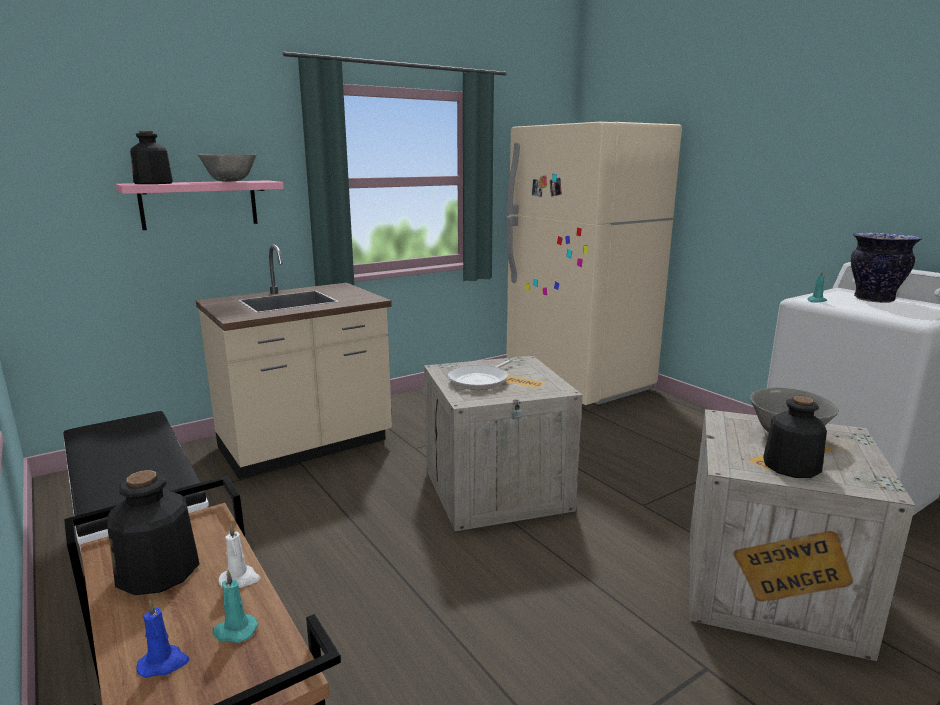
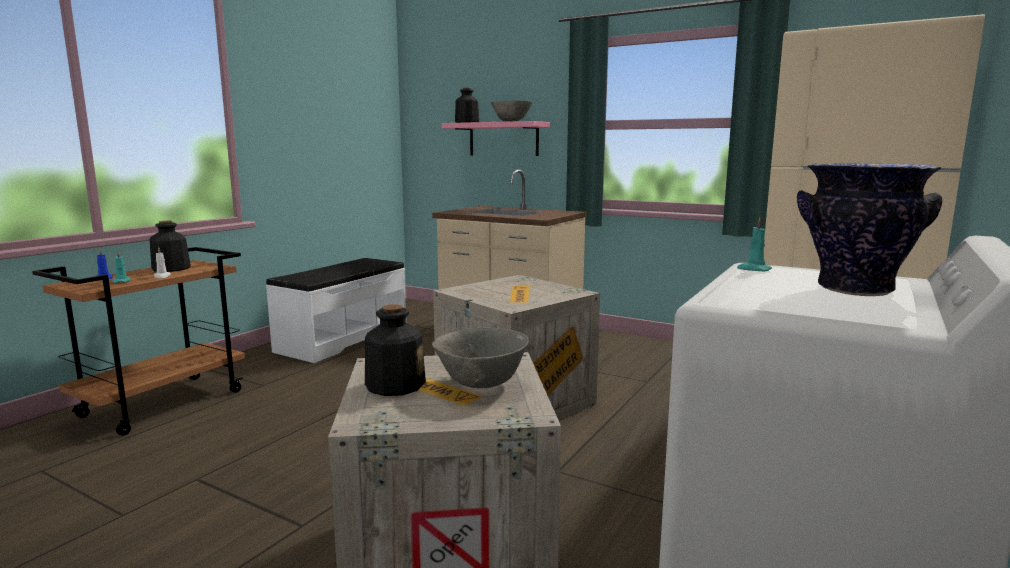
camera: 65 degrees right, 5 degrees down
(480, 381) = (503, 288): frying pan -> none

